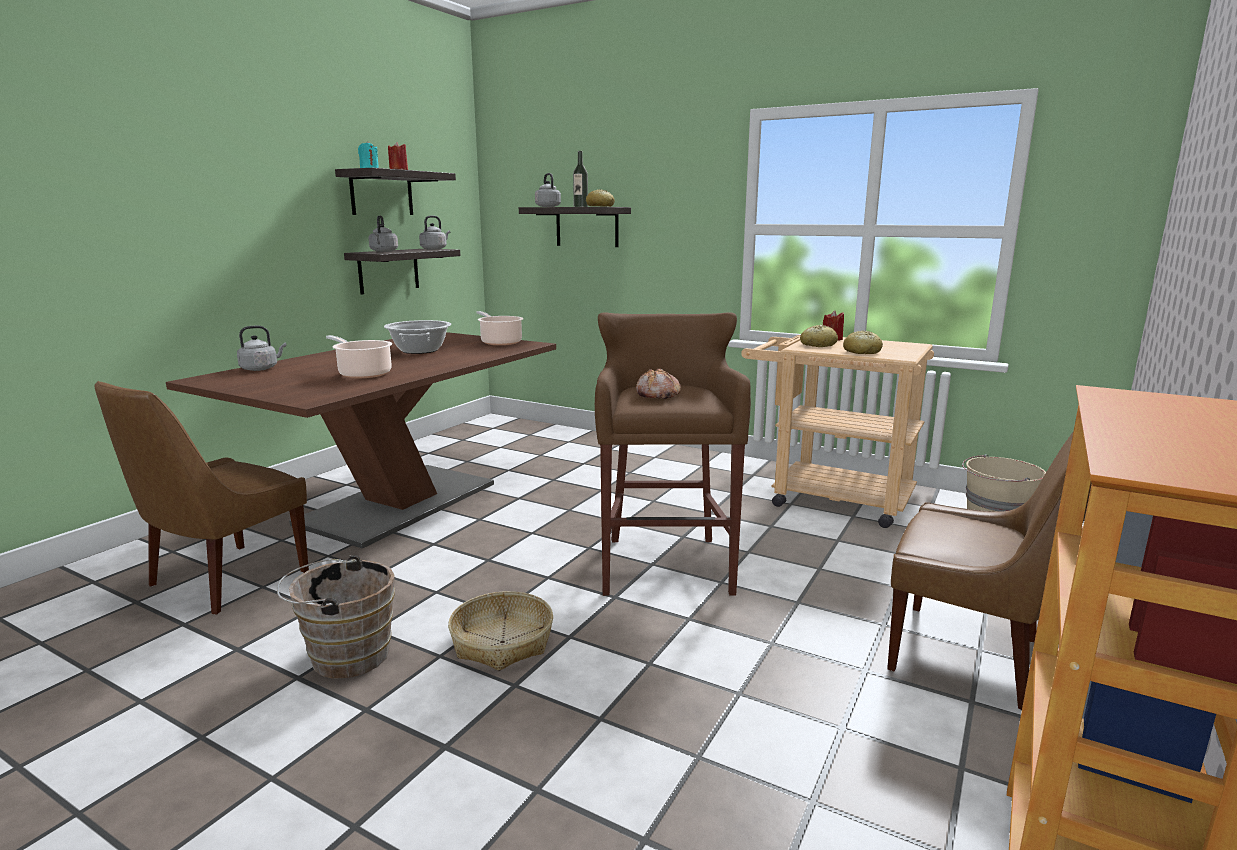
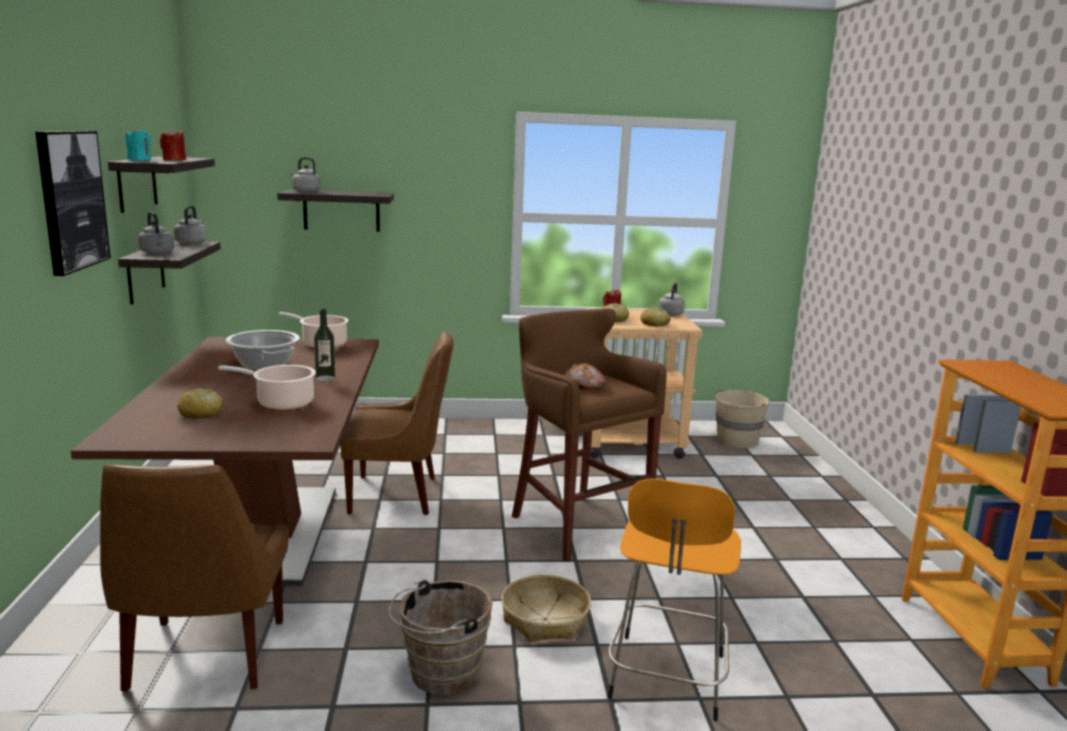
camera: 35 degrees left, 0 degrees up
(261, 368) = (145, 414): grey kettle -> grey kettle (671, 314)
(273, 194) = (71, 200): none -> picture
(531, 752) = (666, 679): none -> orange stool
(580, 206) = (342, 192): bottle -> bottle (325, 378)
(600, 206) = (370, 194): bread -> bread (201, 413)
(972, 657) = (815, 532): brown chair -> brown chair (398, 495)

